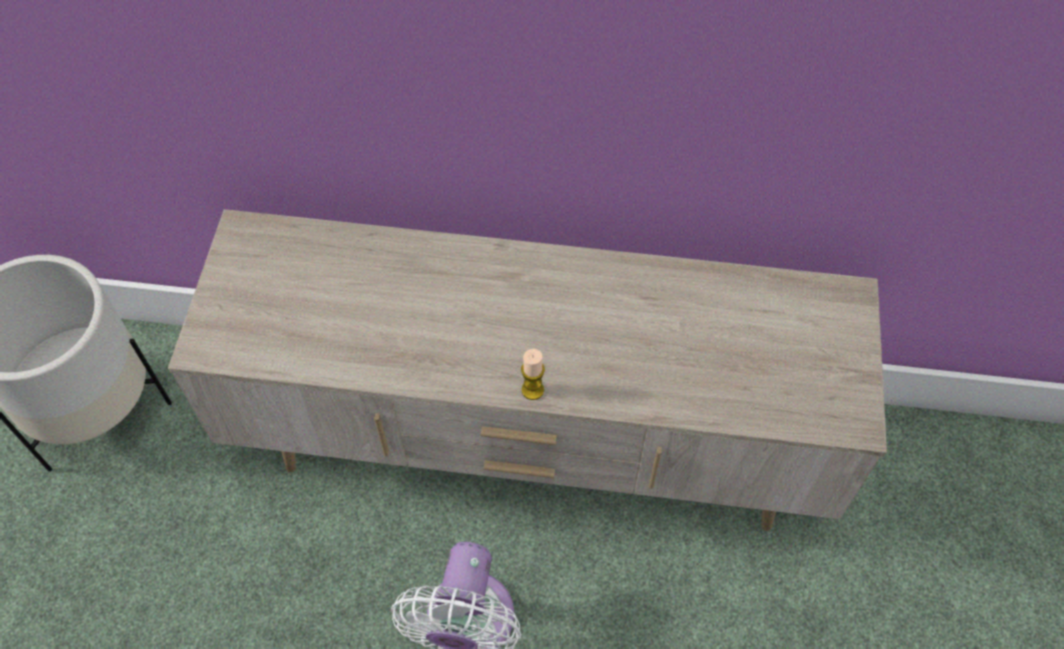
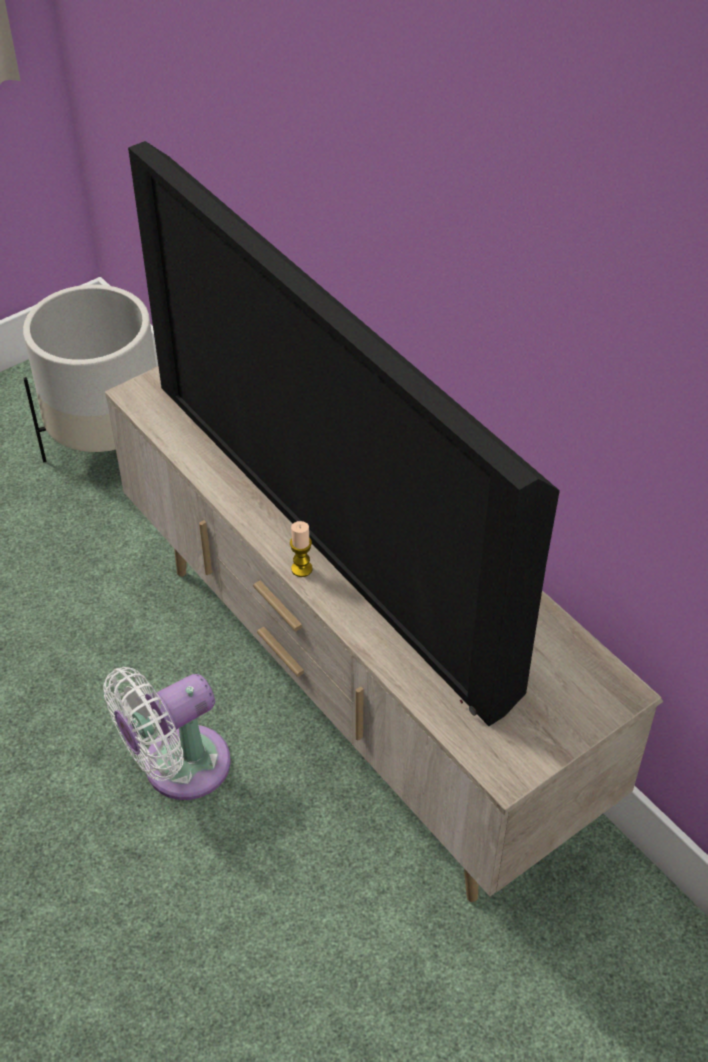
camera: 45 degrees right, 10 degrees down
(514, 330) = (336, 525): none -> television

